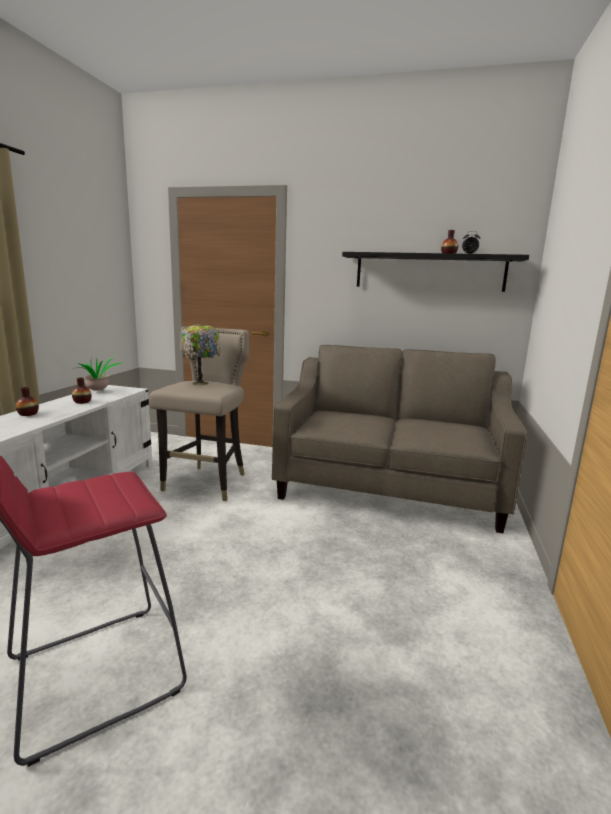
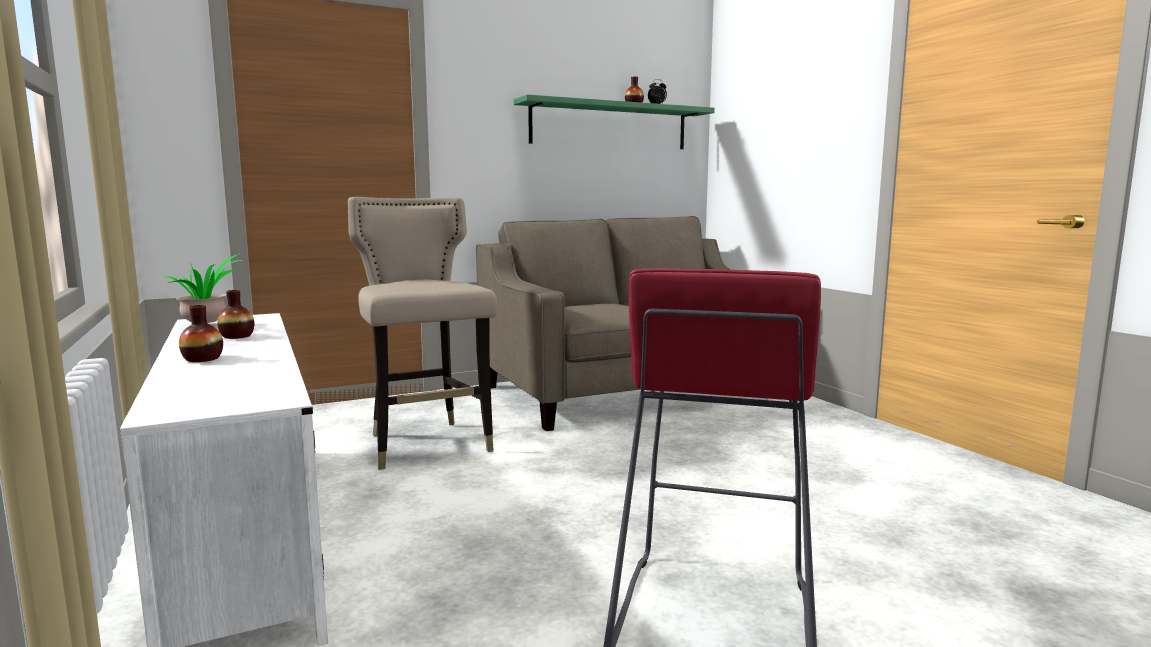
camera: 40 degrees left, 5 degrees down
(201, 383) = (416, 281): table lamp -> none
(429, 272) = (610, 126): black shelf -> green shelf

